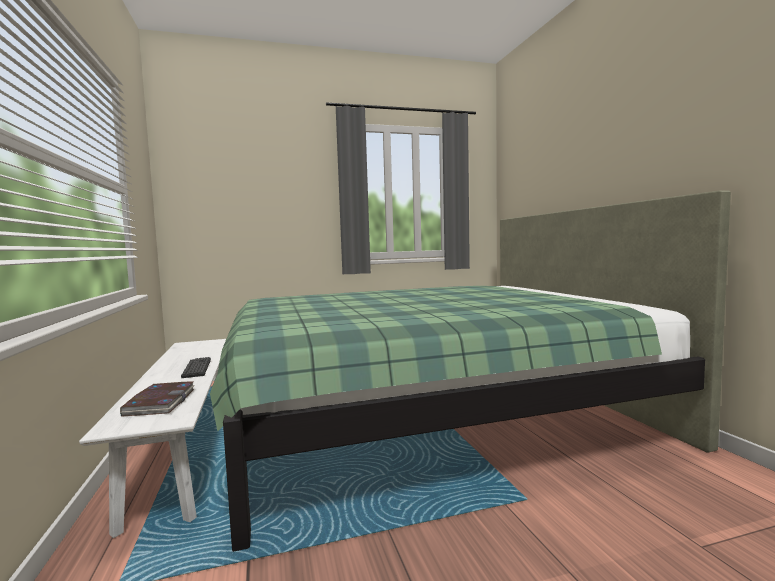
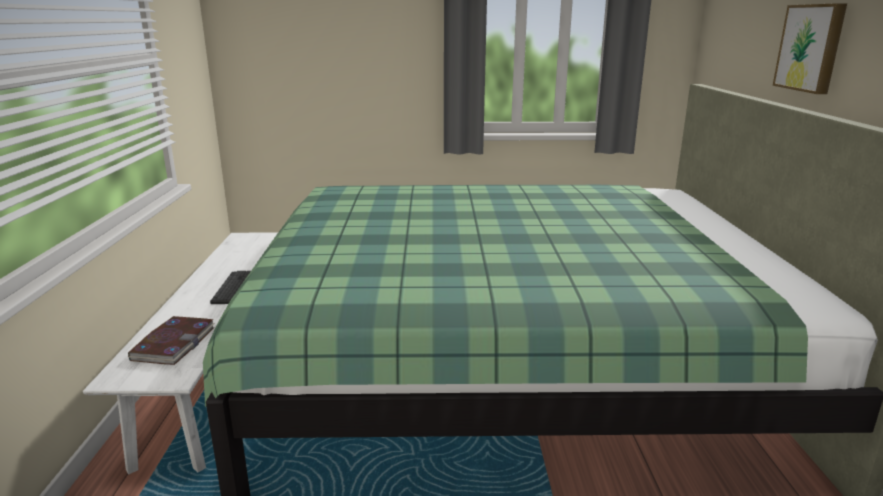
camera: 15 degrees right, 15 degrees up
(584, 175) = (811, 48): none -> picture

